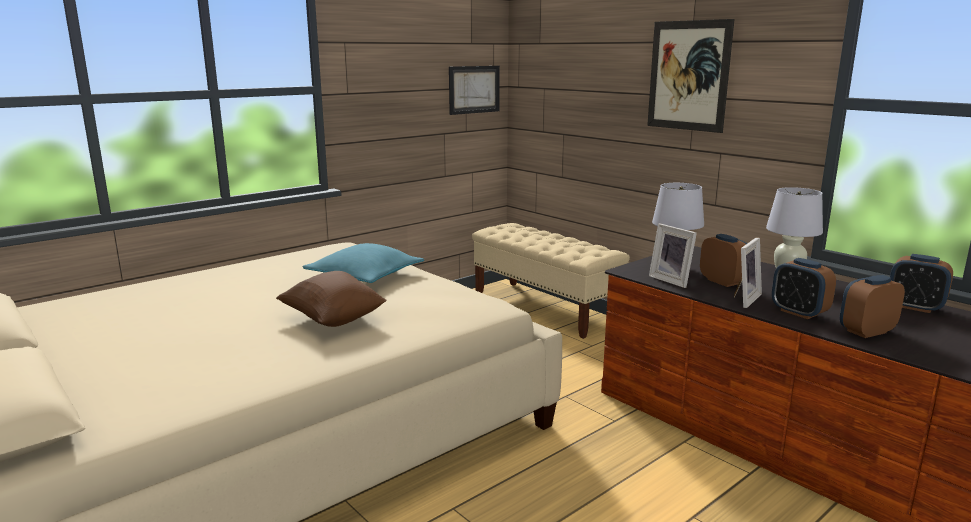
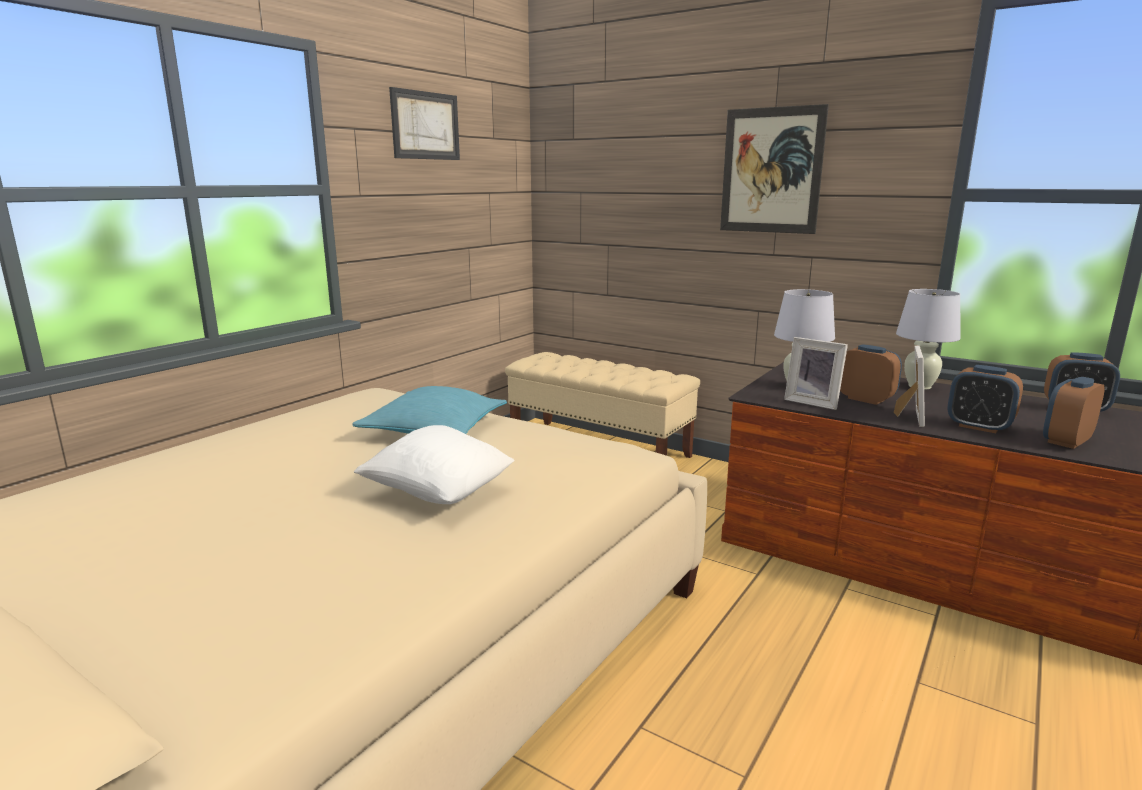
camera: 15 degrees left, 0 degrees up
(333, 319) = (438, 493): brown pillow -> white pillow
(474, 89) = (498, 194): picture -> picture (425, 125)

